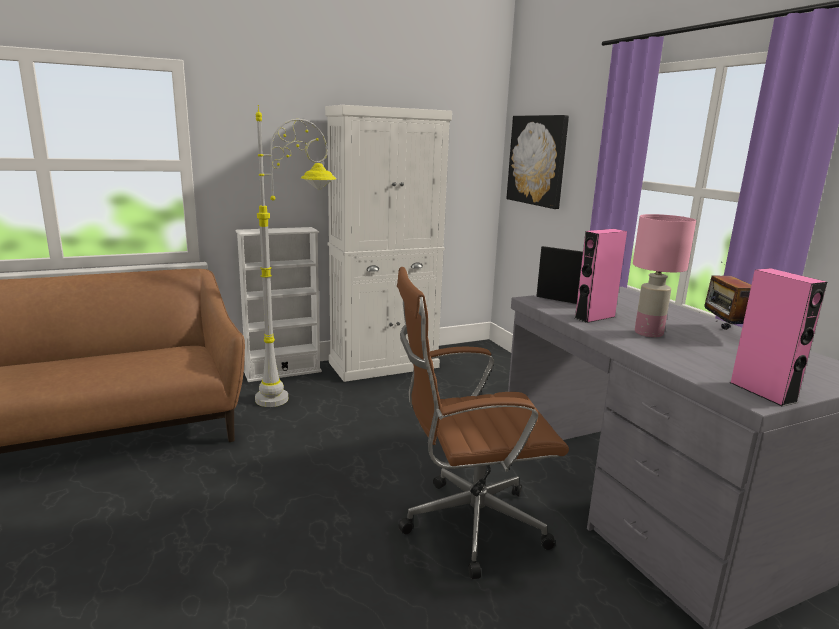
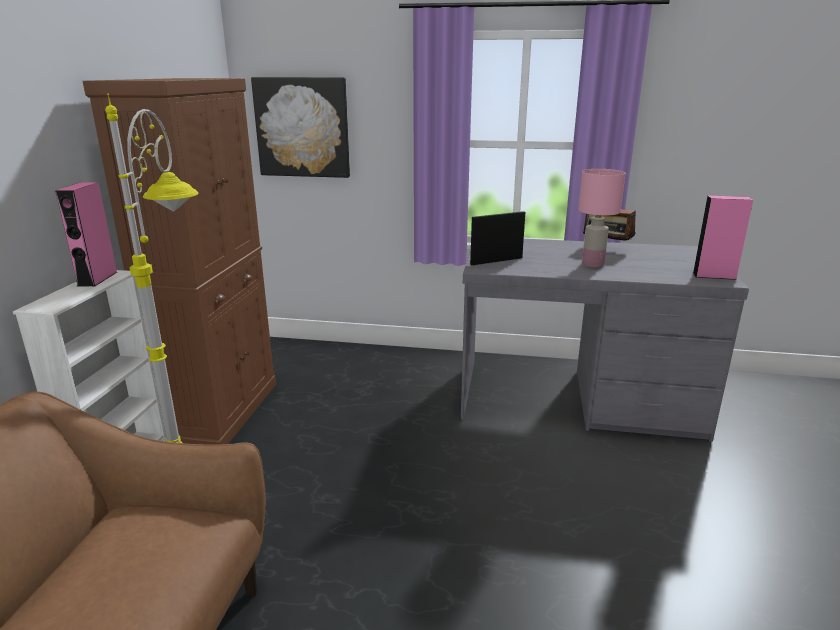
camera: 55 degrees left, 5 degrees up
(384, 365) = (222, 412): white cabinet -> brown cabinet
(467, 525) = (547, 481): brown office chair -> none
(594, 317) = (544, 266): pink speaker -> pink speaker (97, 279)

